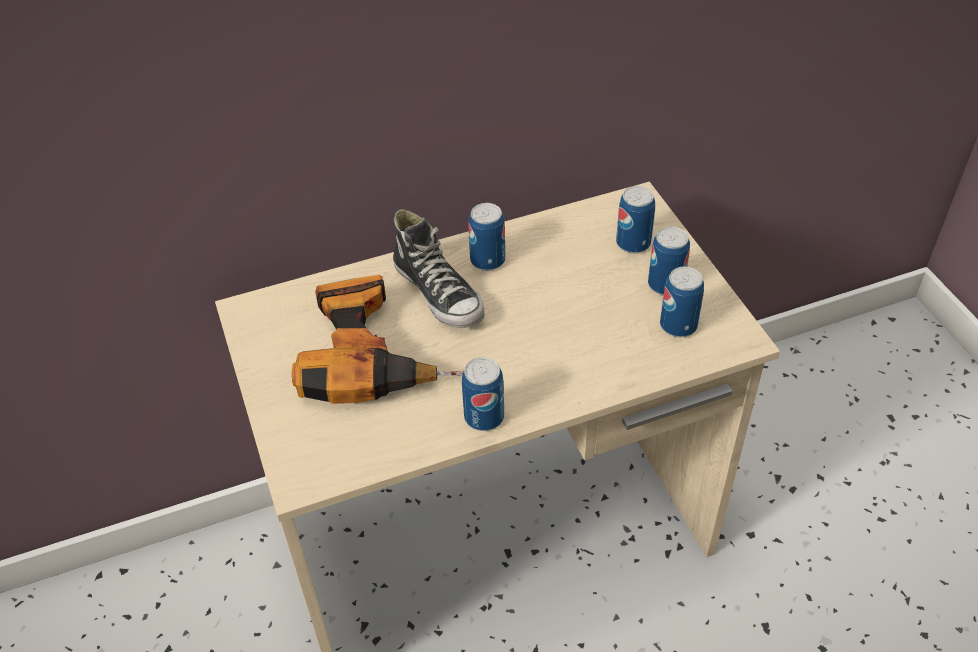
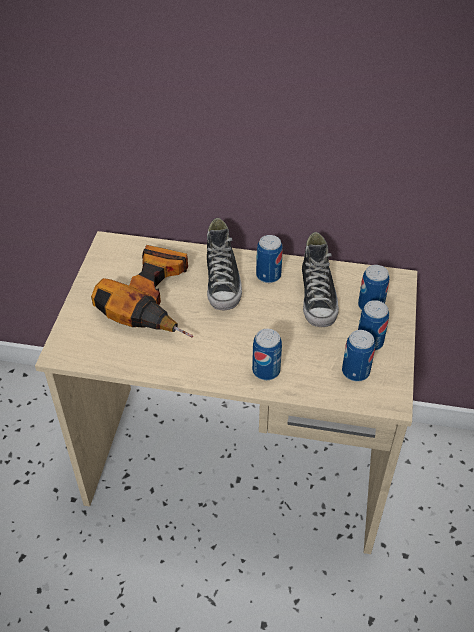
camera: 30 degrees right, 0 degrees up
(484, 417) = (188, 368): can -> can (266, 370)
(567, 261) = (318, 298): none -> shoe

